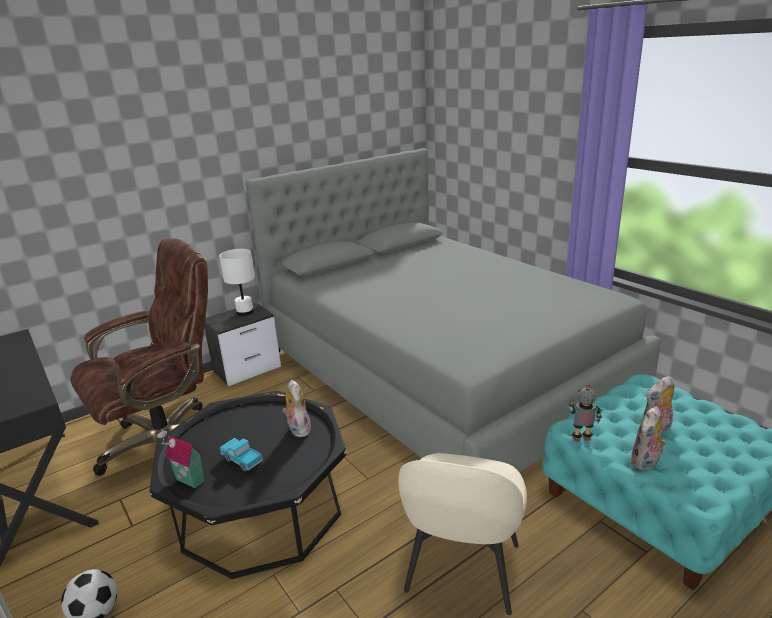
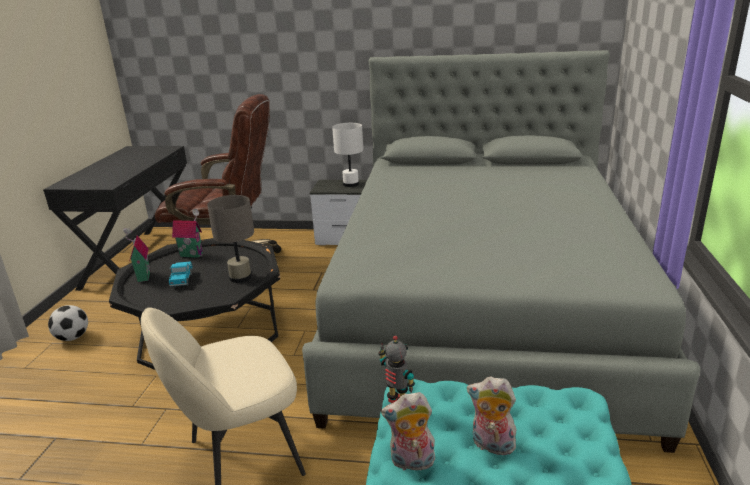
camera: 45 degrees right, 0 degrees up
(200, 436) = (192, 254): none -> toy house
(298, 429) = (240, 277): plush toy -> grey table lamp

